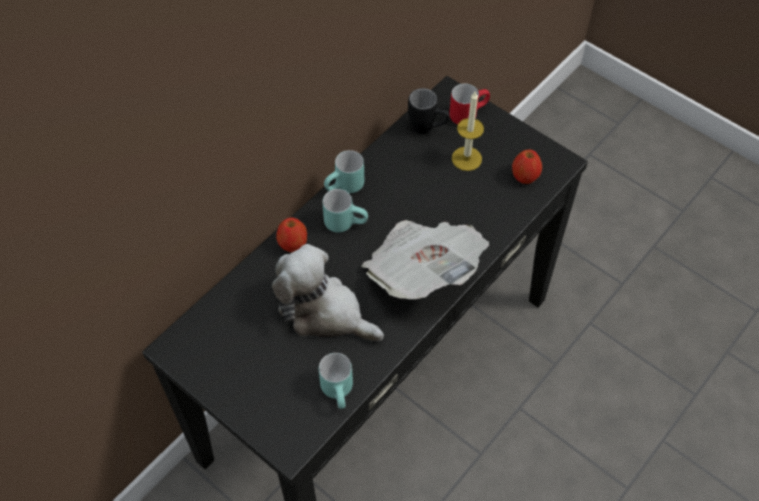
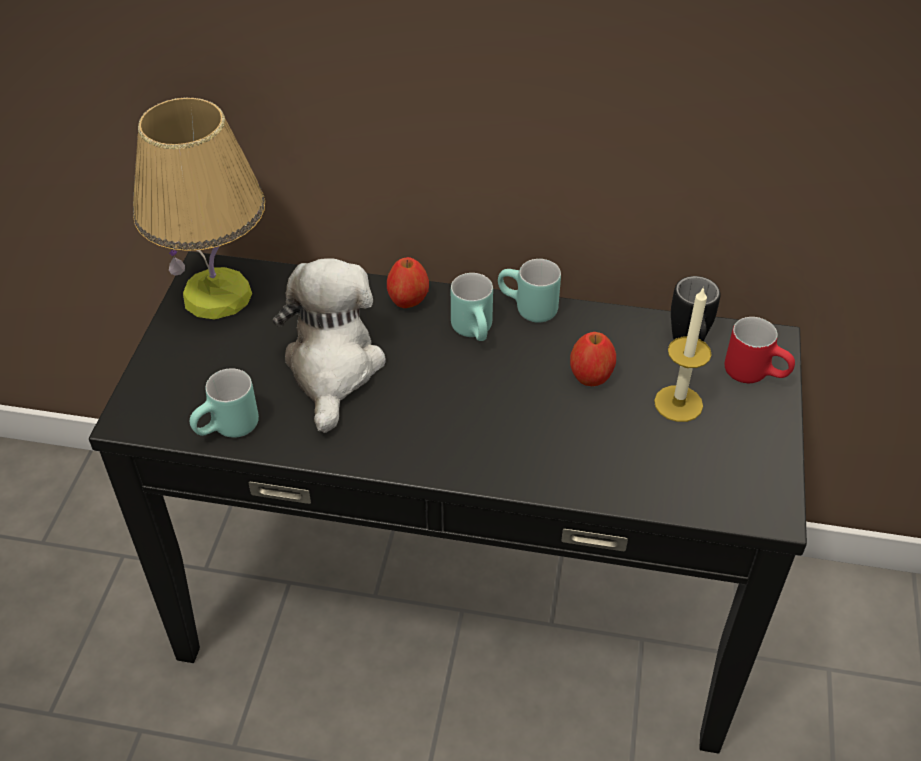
camera: 60 degrees right, 10 degrees down
(205, 350) = (218, 295): none -> table lamp
(422, 271) = (458, 433): newspaper -> none
(525, 177) = (706, 479): apple -> apple (591, 377)

